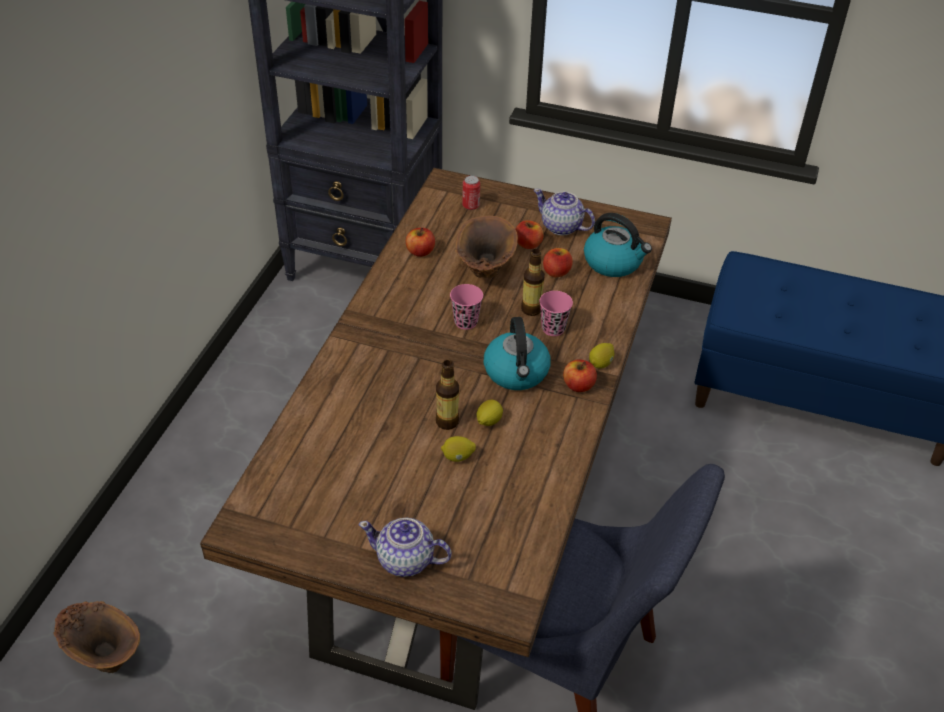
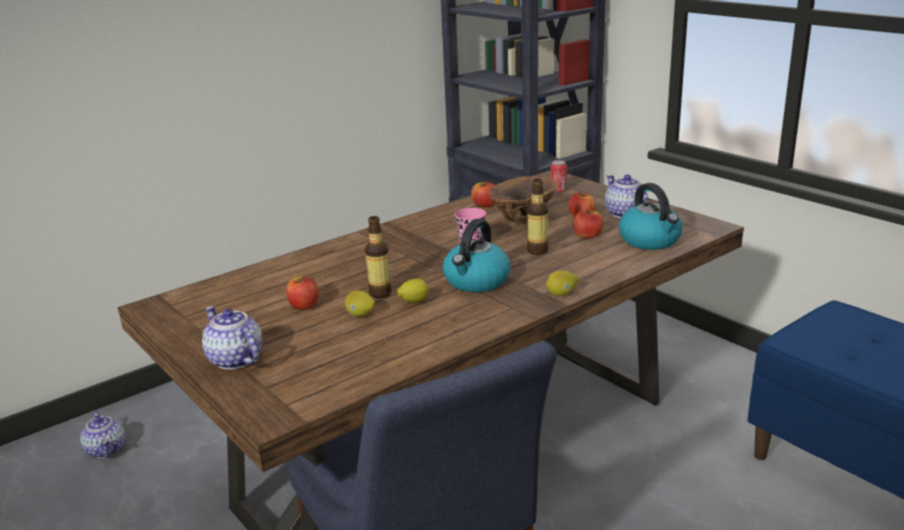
camera: 35 degrees right, 20 degrees down
(105, 655) = (106, 449): brown vase -> teapot
(553, 328) = (543, 265): pink cup -> none
(578, 385) = (522, 301): apple -> apple (304, 306)

